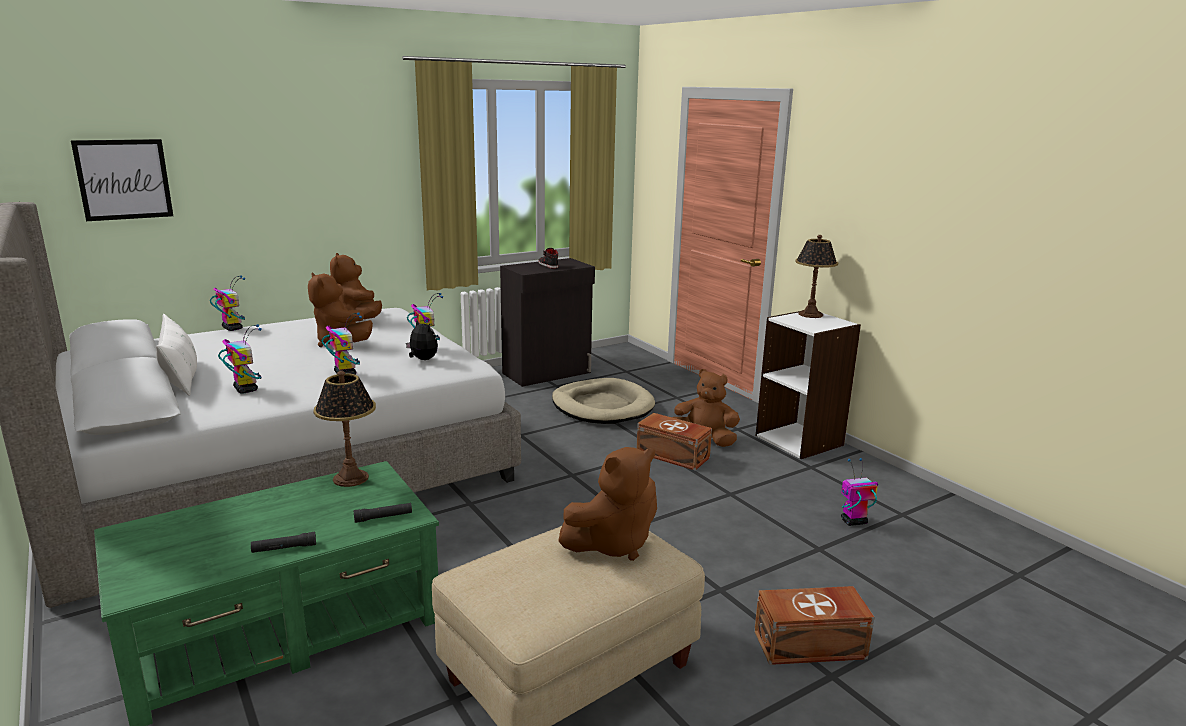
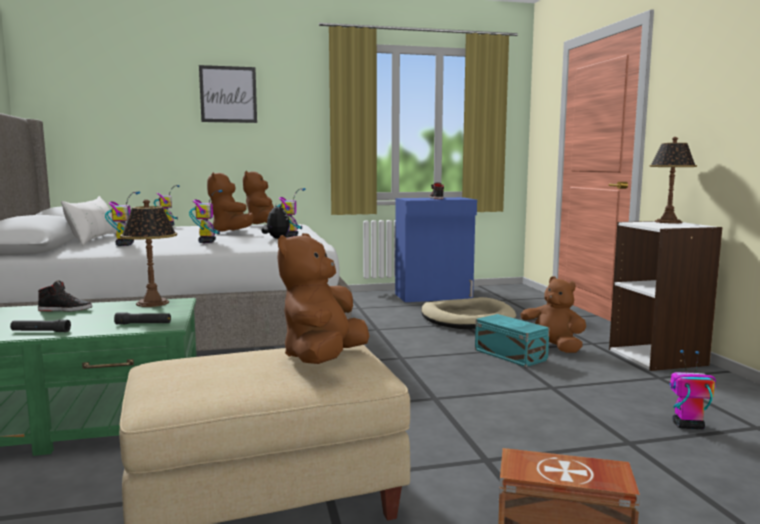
camera: 20 degrees right, 10 degrees down
(124, 179) = (107, 111): picture -> picture (228, 94)
(262, 505) = (65, 309): none -> black shoe
(548, 373) = (434, 296): black cabinet -> blue cabinet
(613, 544) = (323, 359): brown plush toy -> brown plush toy turned 120 degrees clockwise
(673, 456) = (510, 355): brown storage box -> turquoise storage box

